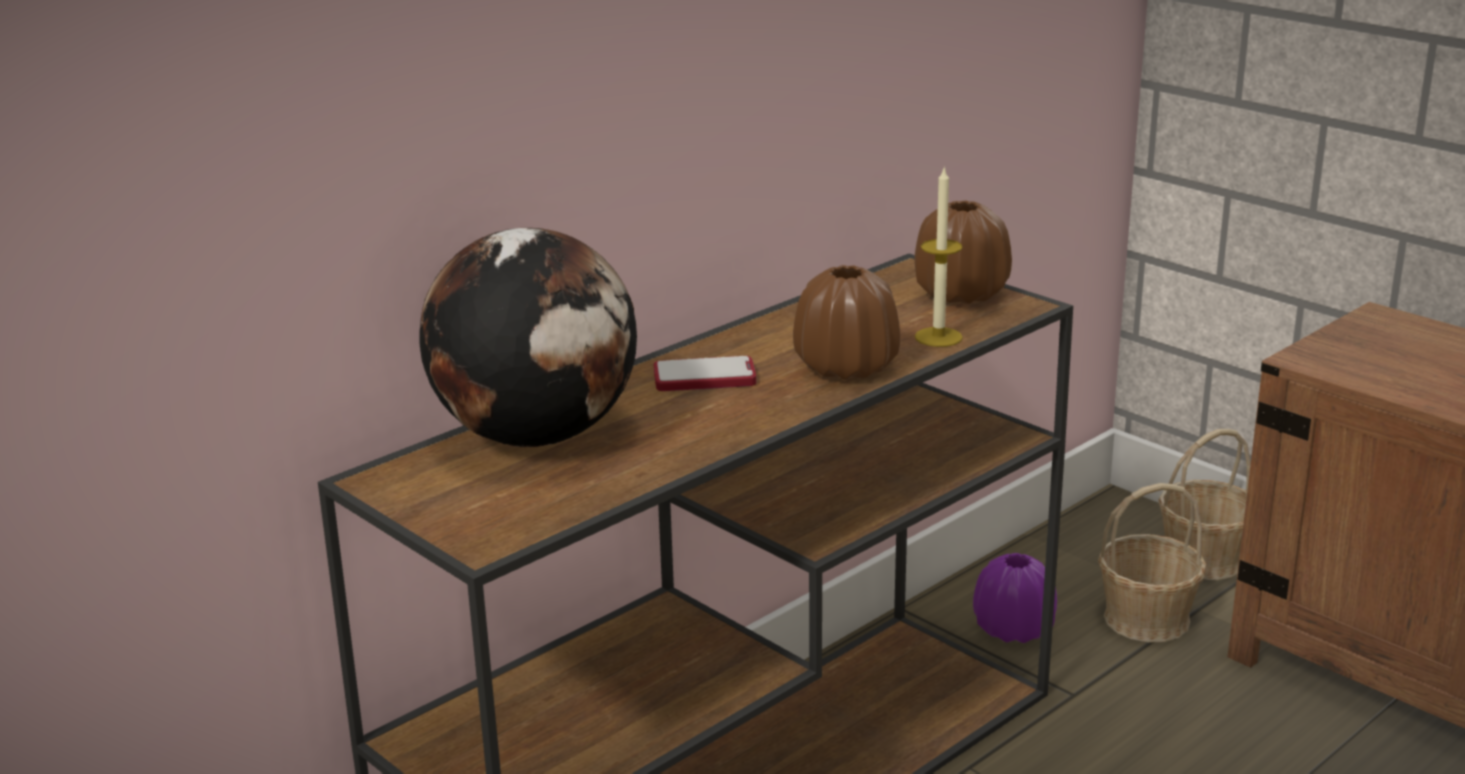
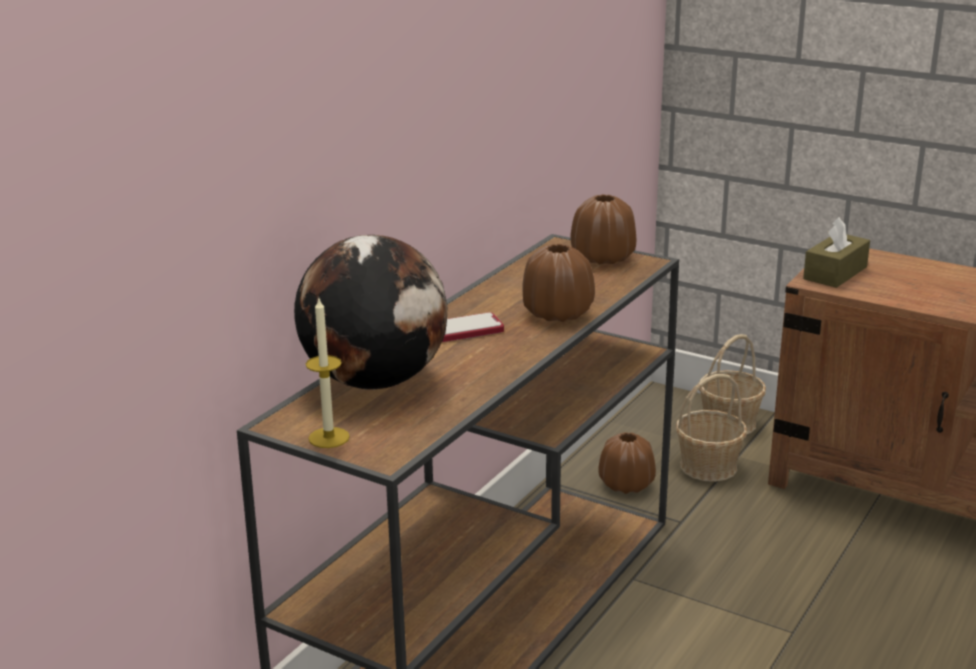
camera: 15 degrees left, 0 degrees up
(938, 337) = (605, 288): candle -> candle (329, 437)
(1013, 629) = (626, 485): purple vase -> brown vase
(1349, 349) = (835, 273): none -> brown tissue box

